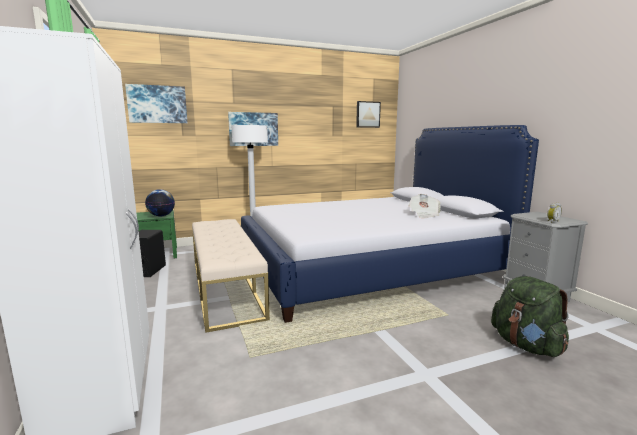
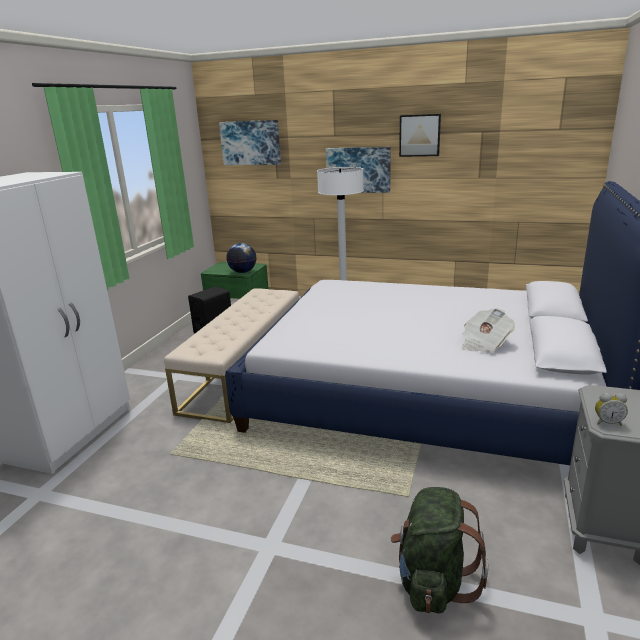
camera: 40 degrees right, 10 degrees up
(367, 114) = (546, 142): picture -> picture (420, 135)

